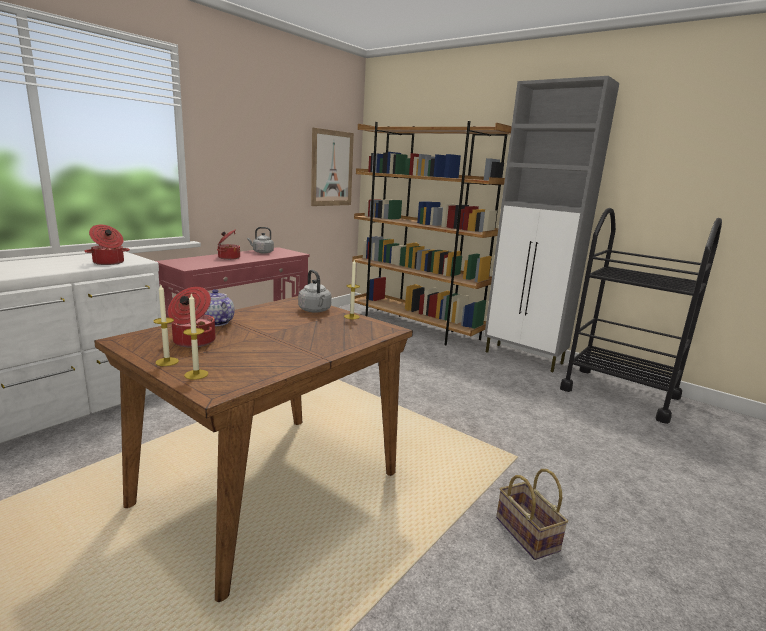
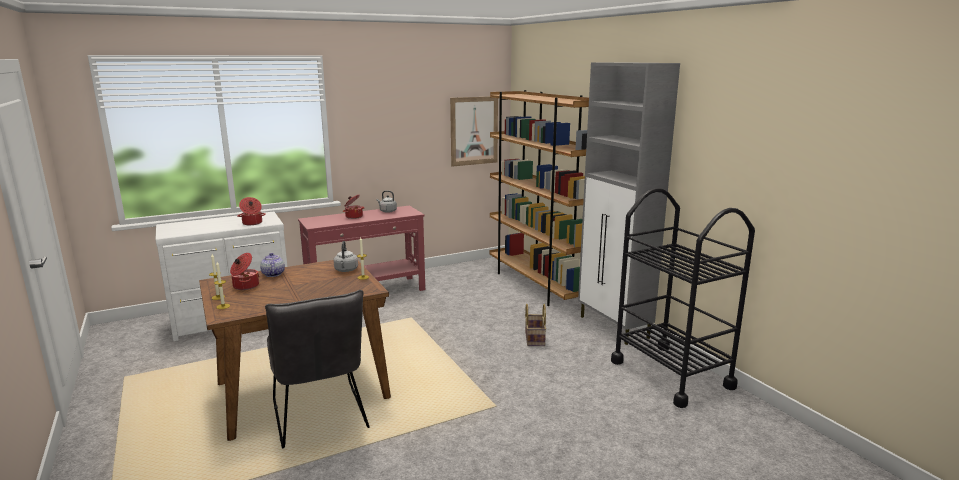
camera: 25 degrees right, 0 degrees up
(332, 523) = (320, 418): none -> grey chair
(524, 533) = (437, 453): basket -> basket (534, 338)

